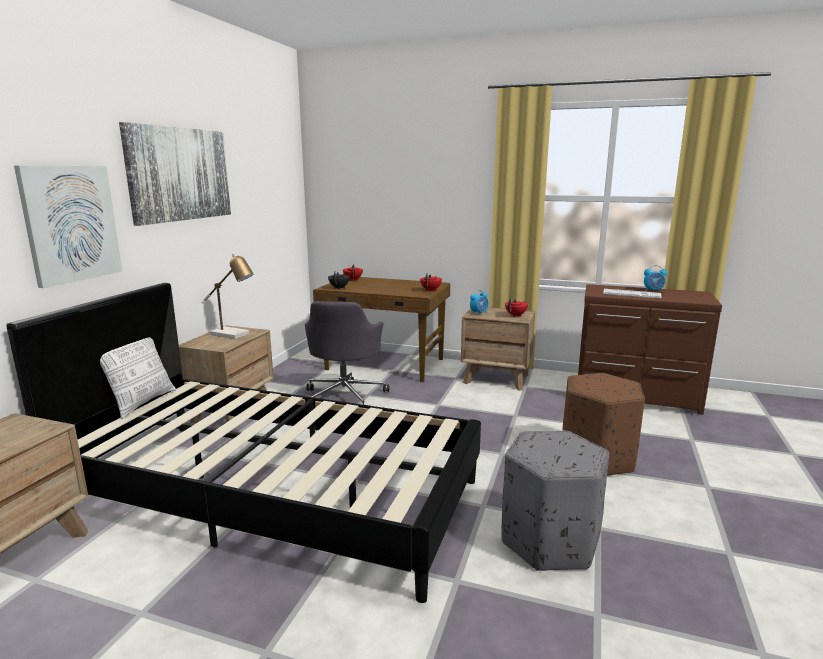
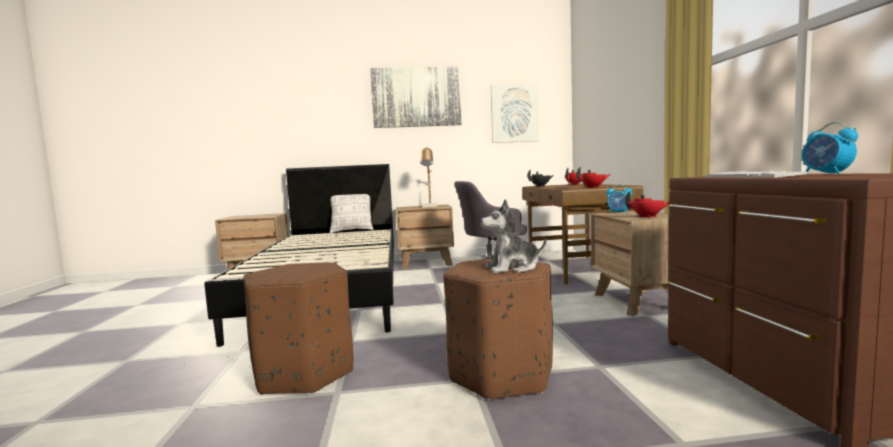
camera: 65 degrees right, 10 degrees down
(71, 223) = (332, 124): picture -> picture (514, 113)
(549, 541) = (303, 373): grey ottoman -> brown ottoman
(616, 383) = (513, 268): none -> plush toy

